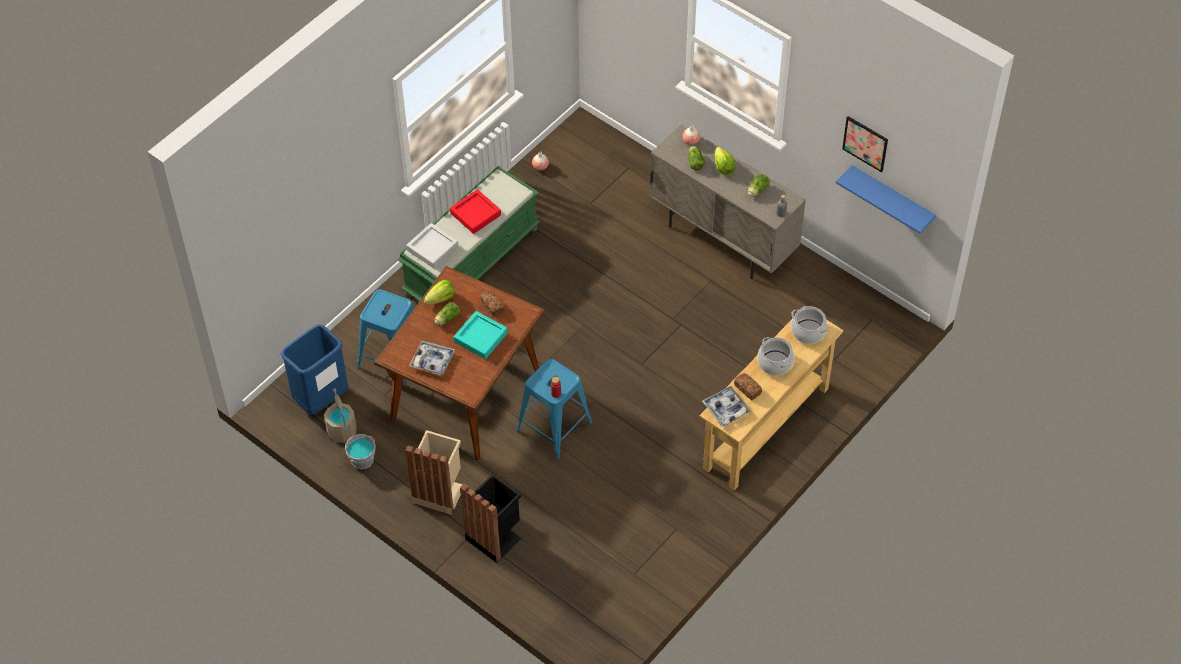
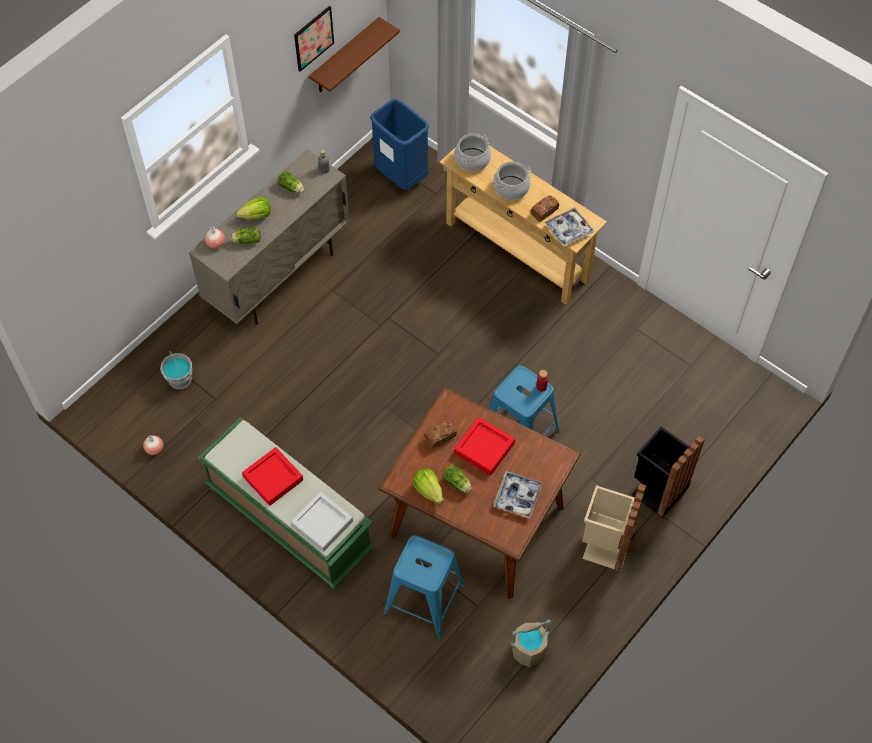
camera: 90 degrees left, 5 degrees up
(321, 399) = (484, 676): blue trash can -> blue trash can (401, 177)
(362, 460) = (567, 626): grey bucket -> grey bucket (179, 379)
(480, 337) = (484, 448): turquoise tray -> red tray
(892, 200) = (345, 57): blue shelf -> brown shelf

